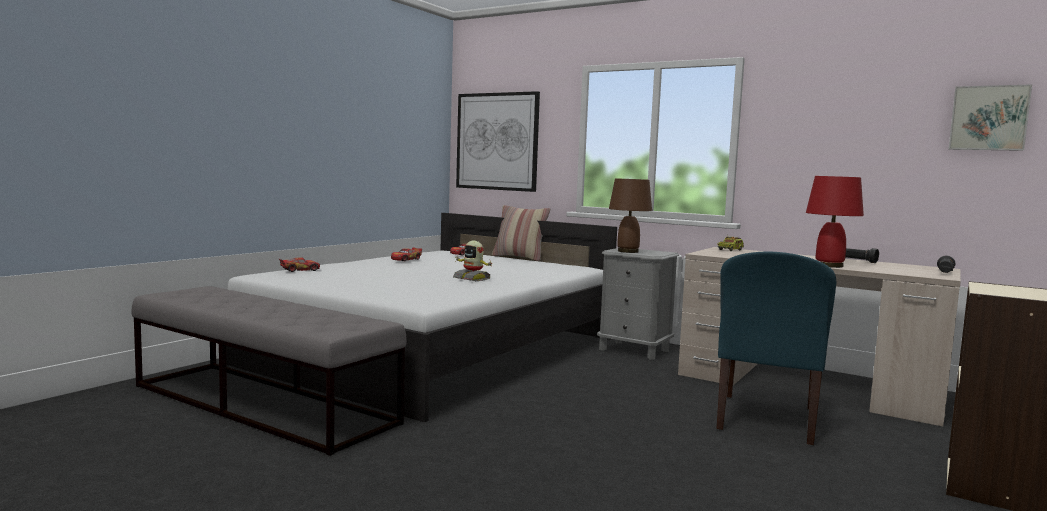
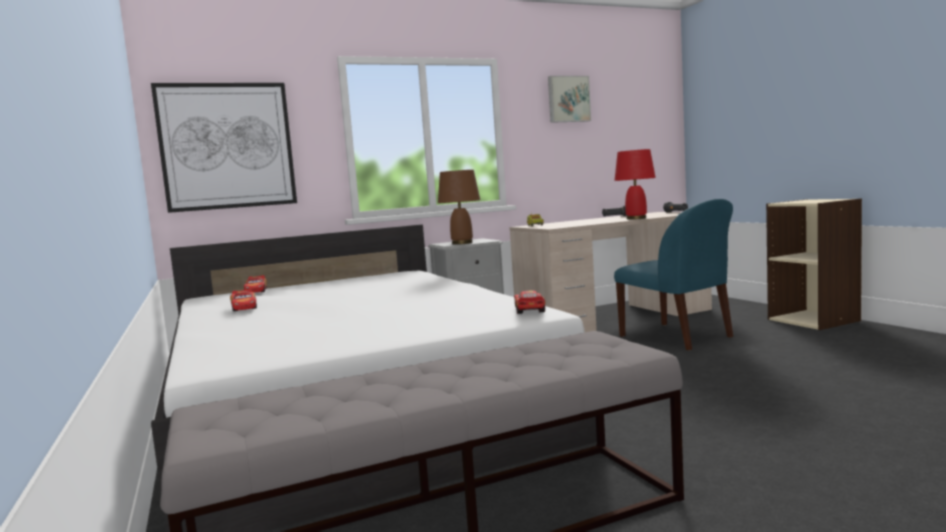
camera: 55 degrees left, 0 degrees up
(300, 270) = (215, 347): toy car -> toy car (529, 309)
(472, 279) = (416, 296): toy robot -> none
(519, 257) = (310, 281): pillow -> none
(988, 118) = (647, 111): picture -> picture (568, 99)

